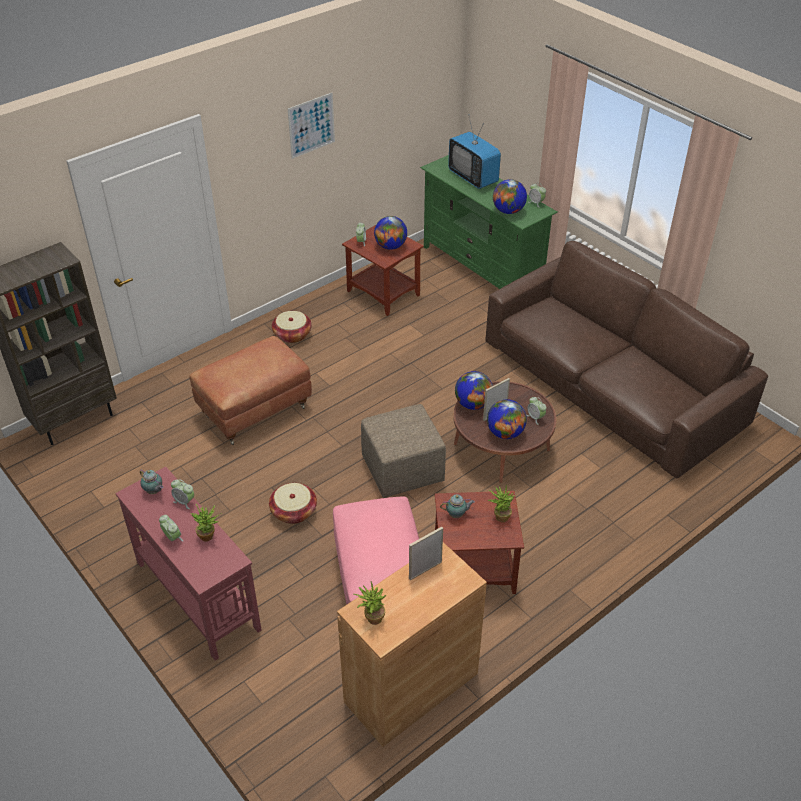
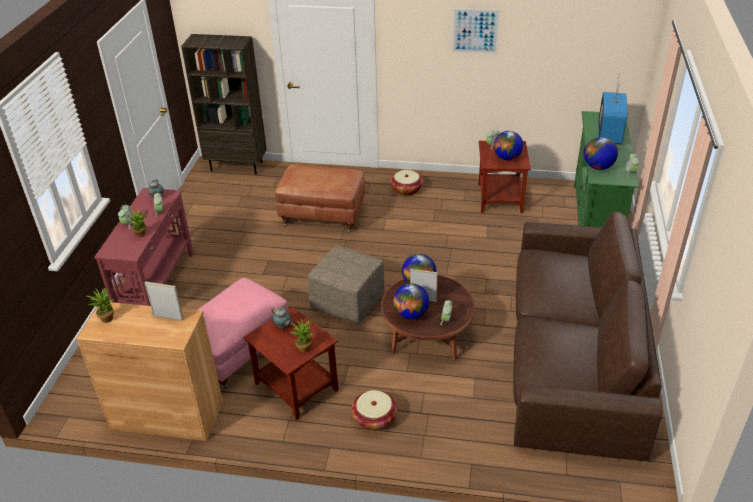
camera: 50 degrees right, 5 degrees down
(294, 511) = (259, 280): basket -> basket (374, 418)

